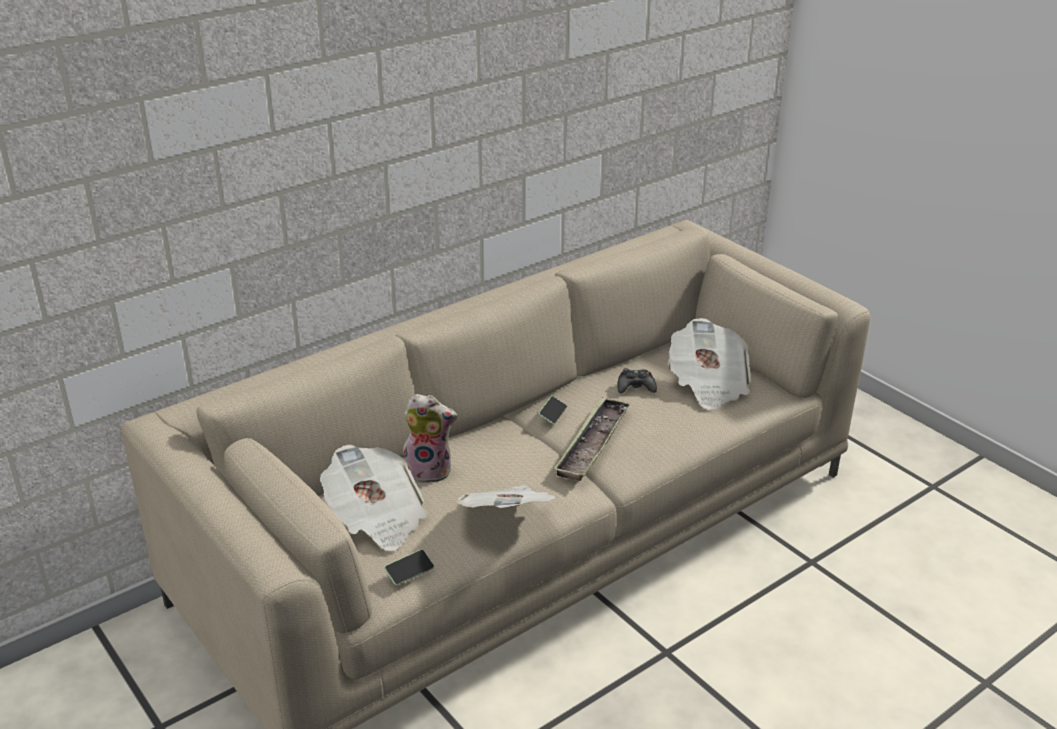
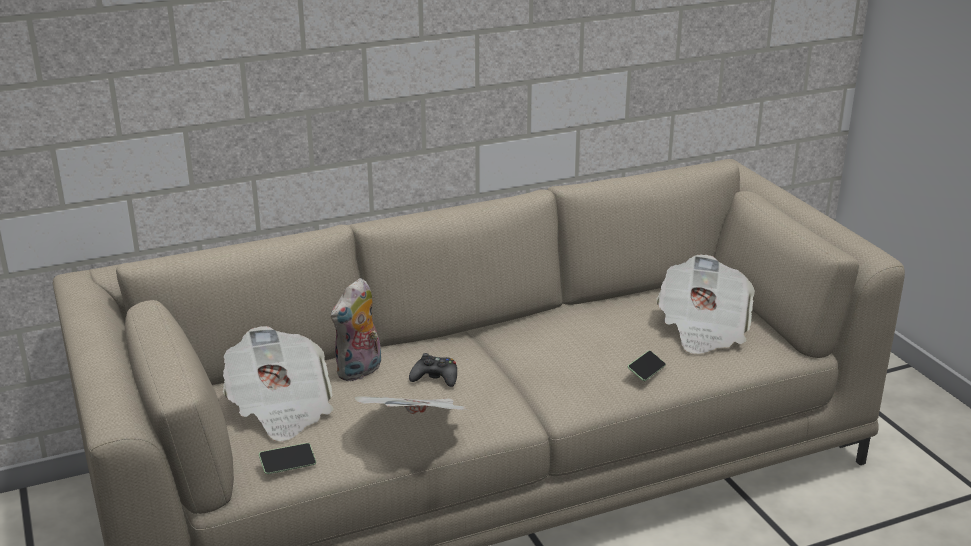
camera: 15 degrees right, 5 degrees down
(430, 470) = (360, 371): plush toy -> plush toy turned 105 degrees clockwise
(552, 415) = (516, 337): phone -> phone (646, 371)
(592, 444) = (545, 370): tray -> none
(635, 387) = (620, 321): black game controller -> black game controller (435, 377)

